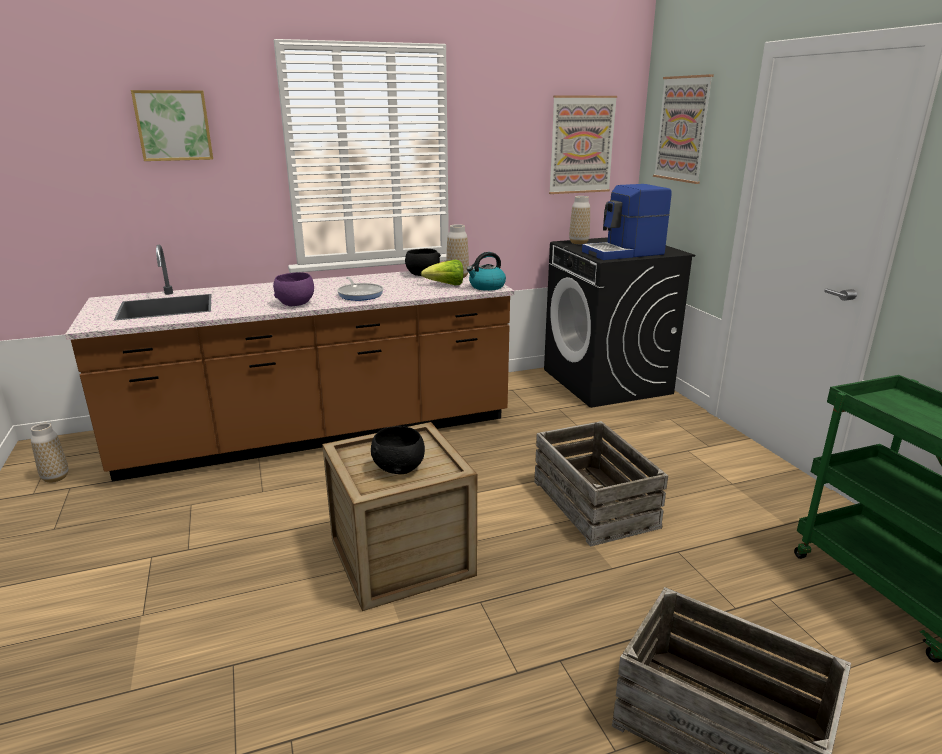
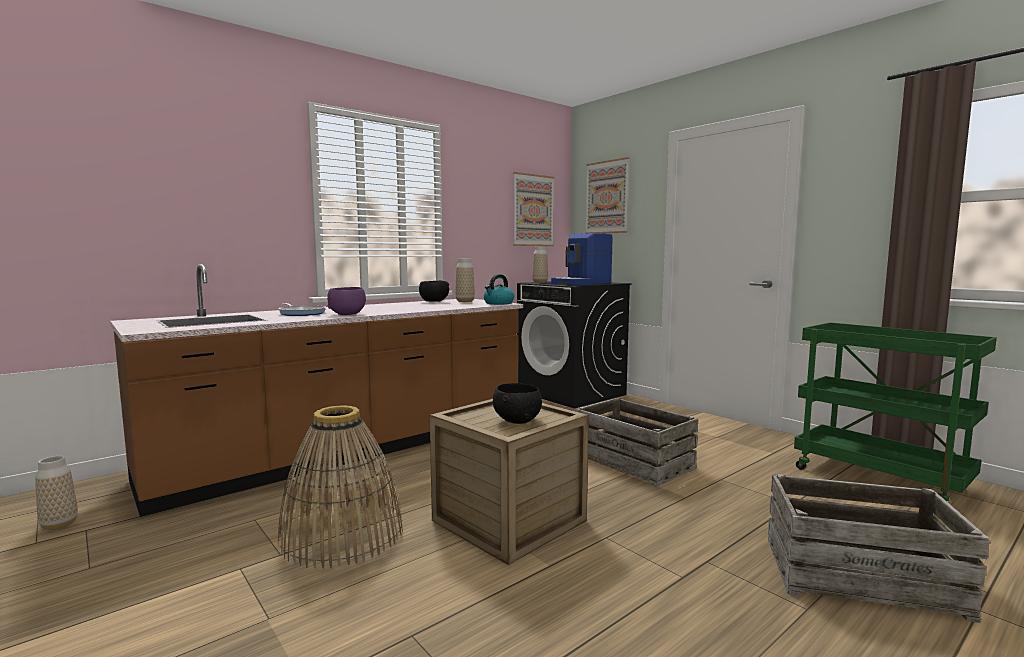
camera: 20 degrees left, 15 degrees down
(173, 125) = (212, 162): picture -> none
(248, 537) = (342, 534): none -> basket
(360, 294) = (398, 309): frying pan -> frying pan (301, 313)
(446, 285) = (464, 304): lettuce -> none

